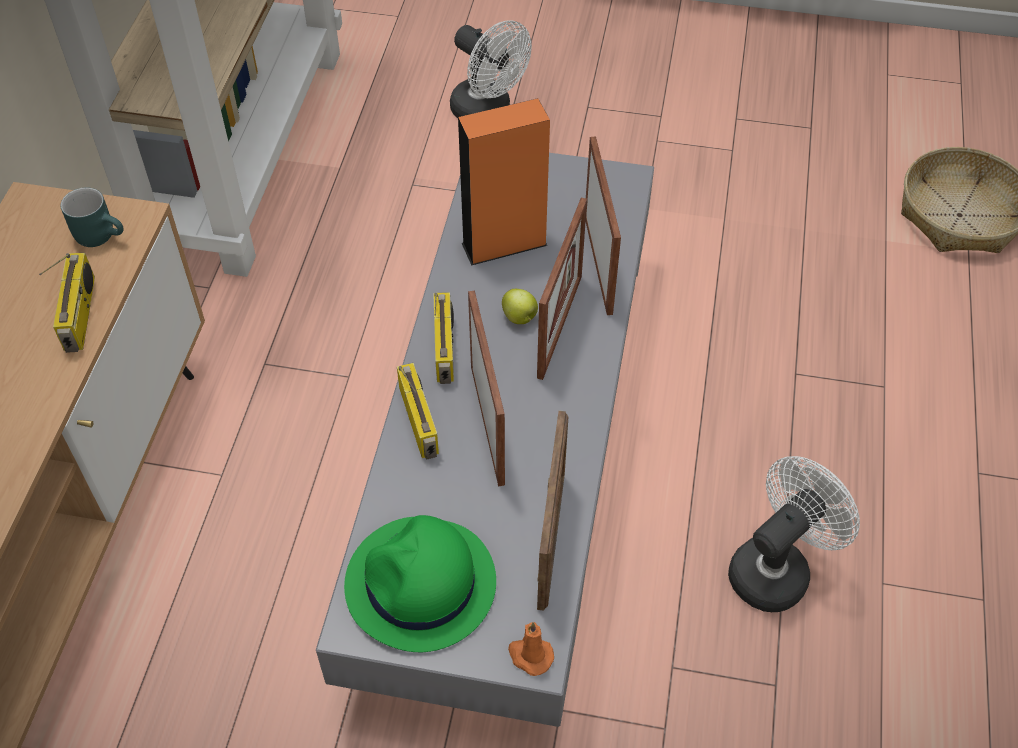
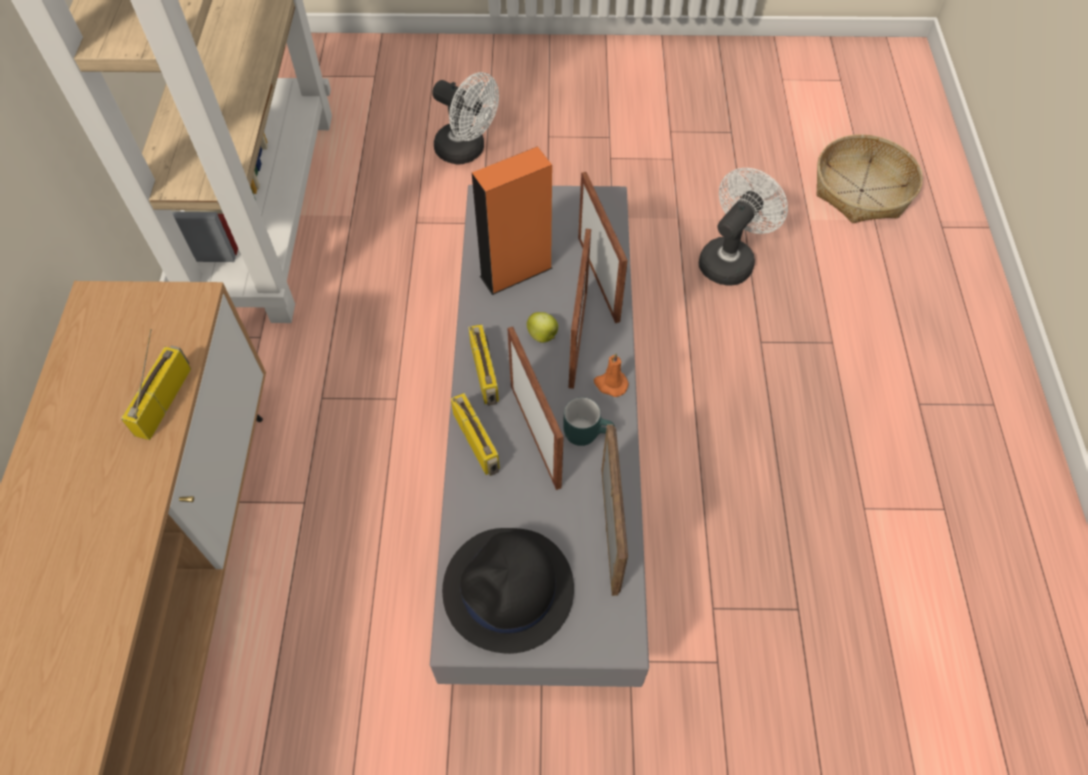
camera: 10 degrees left, 5 degrees up
(81, 315) = (163, 399): radio -> radio turned 150 degrees counterclockwise
(102, 234) = (167, 319): turquoise mug -> turquoise mug (587, 431)
(420, 585) = (508, 590): green hat -> black hat
(530, 655) = (614, 638): orange candle -> orange candle (610, 384)
(776, 568) = (779, 509): white fan -> white fan (730, 259)

